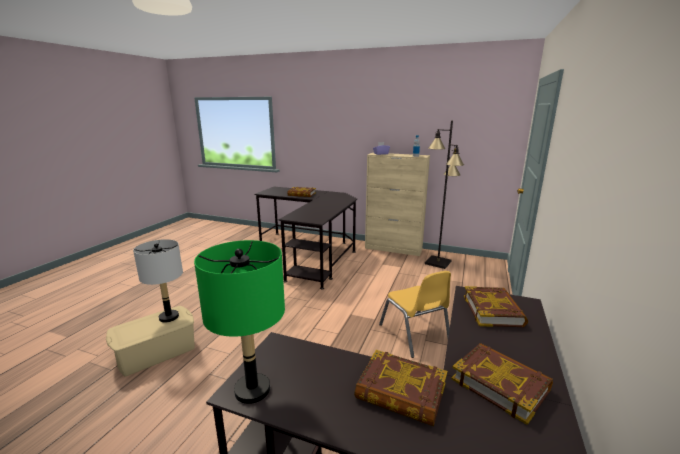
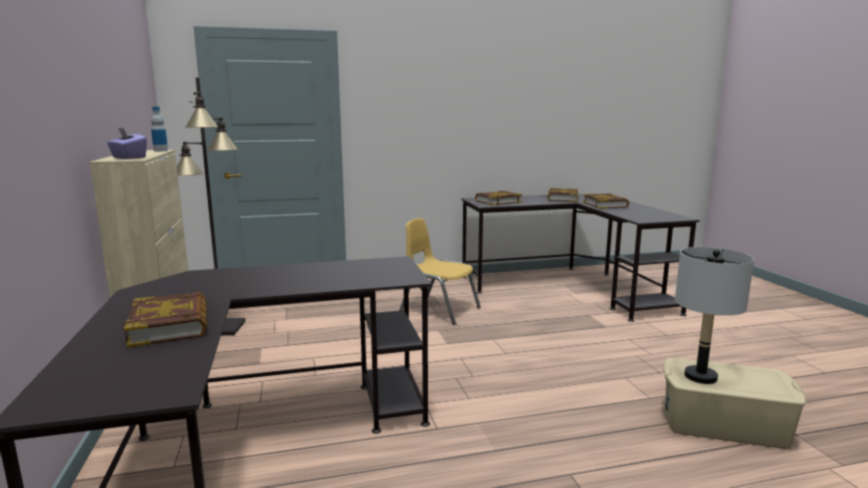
camera: 125 degrees left, 5 degrees down
(252, 390) = (673, 216): green table lamp -> none
(414, 335) = (439, 310): yellow chair -> yellow chair turned 90 degrees counterclockwise

